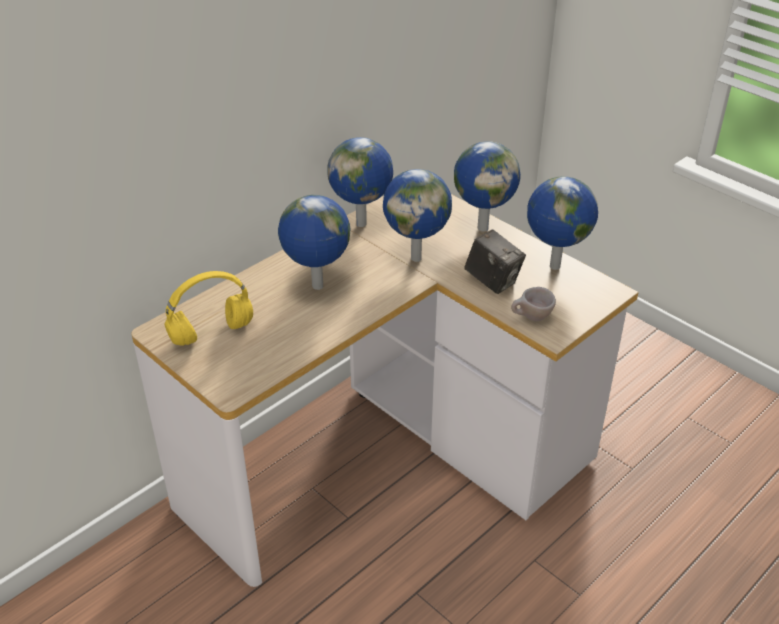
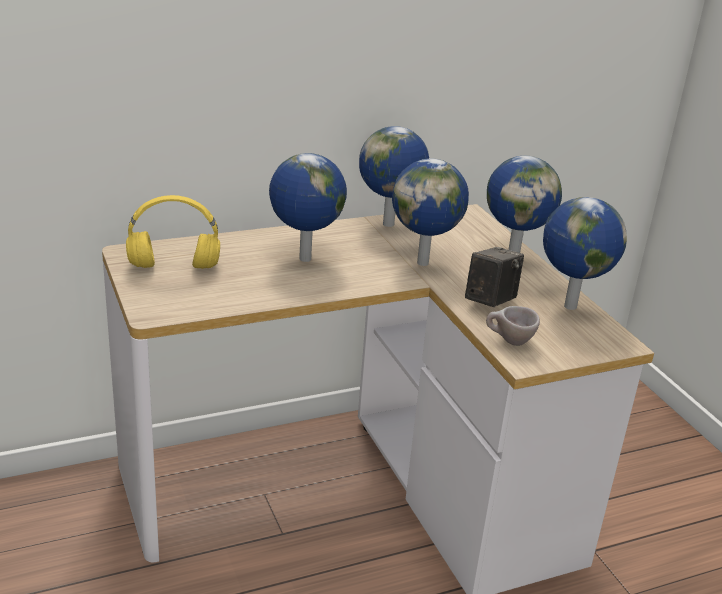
camera: 20 degrees right, 10 degrees down
(493, 281) = (490, 301): camera -> camera turned 120 degrees counterclockwise

